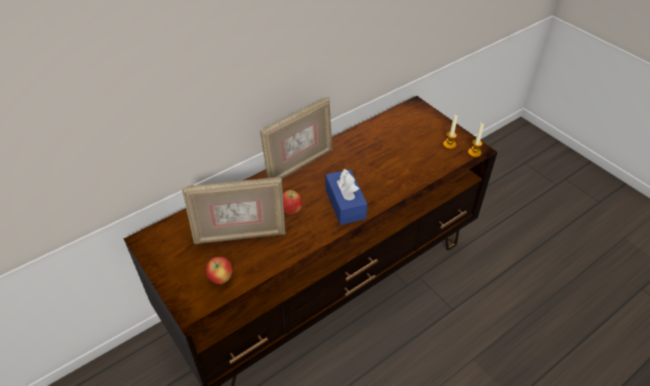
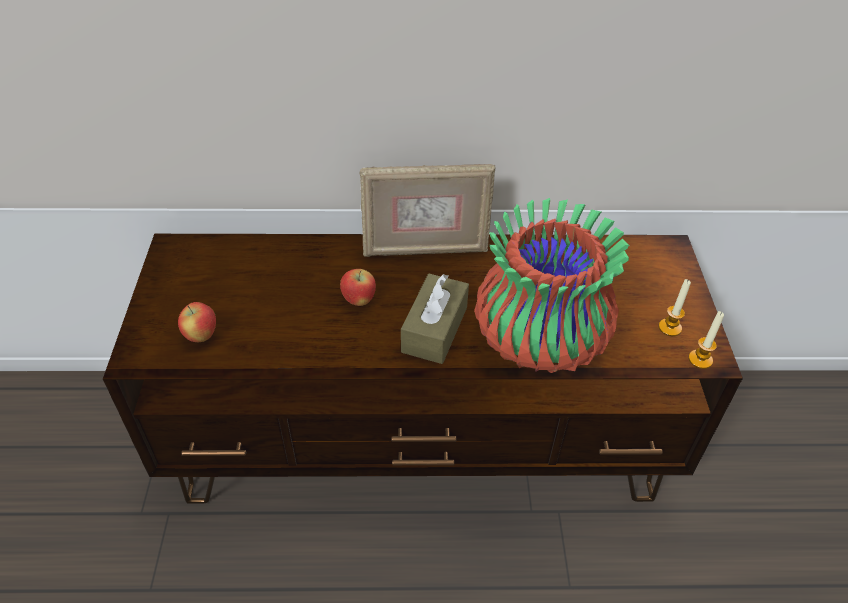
camera: 35 degrees right, 0 degrees up
(240, 235) = (271, 297): picture frame -> none
(345, 204) = (434, 329): blue tissue box -> brown tissue box
(399, 182) = (539, 340): none -> vase

